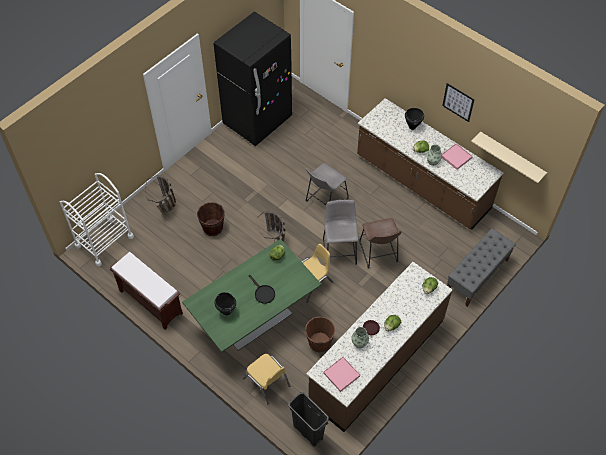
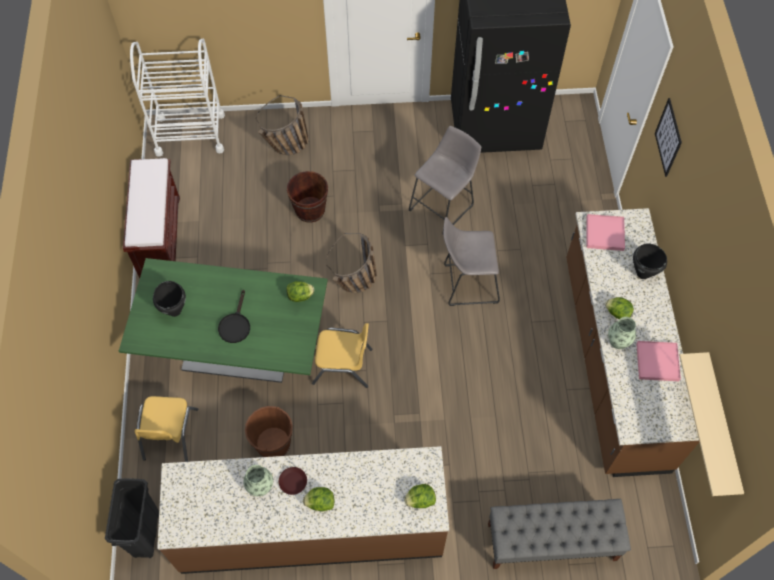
camera: 45 degrees right, 5 degrees up
(339, 250) = (418, 356): grey stool -> grey stool (443, 206)
(341, 374) = (195, 504): pink tray -> pink tray (604, 233)
(378, 254) = (458, 402): brown stool -> none
(458, 102) = (707, 284): picture -> picture (668, 137)

